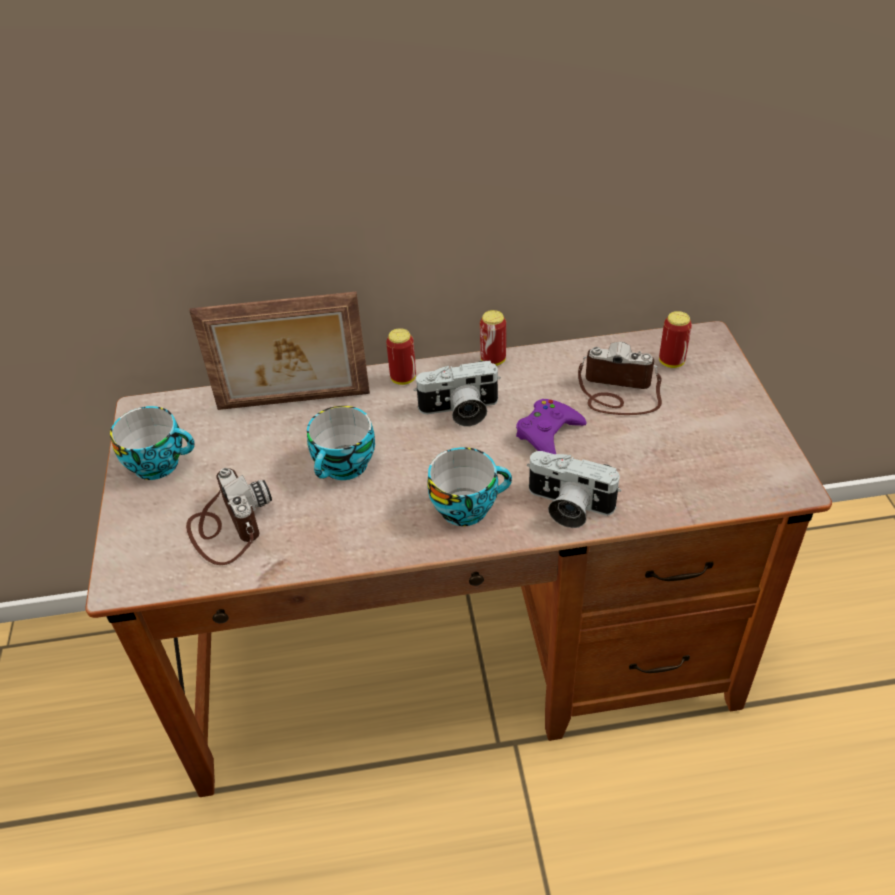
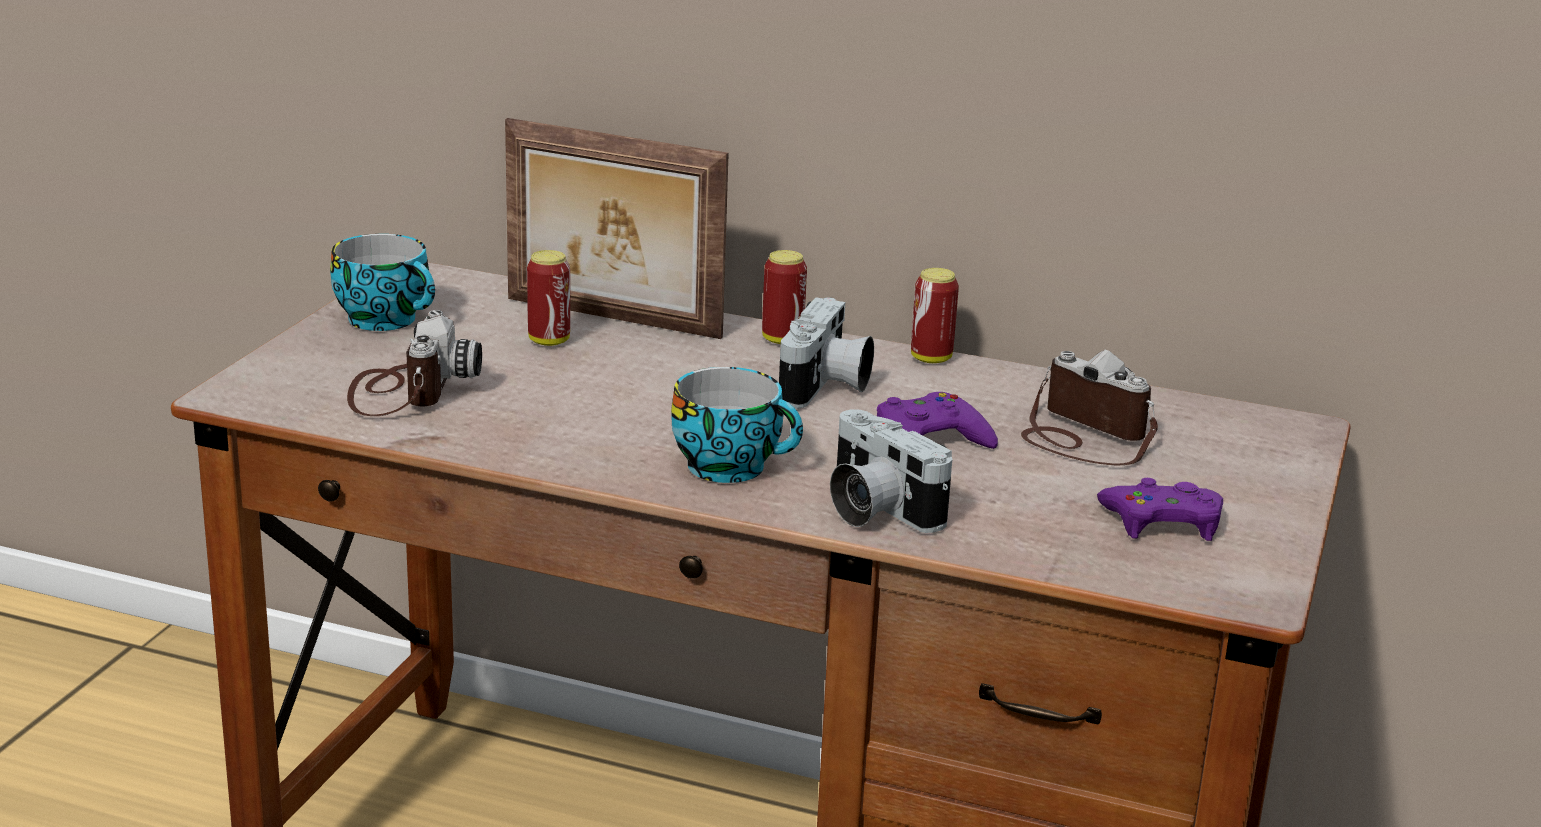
camera: 25 degrees right, 20 degrees down
(345, 467) = (610, 388): cup -> none
(460, 411) = (826, 387): camera -> camera turned 90 degrees counterclockwise
(671, 362) = (1207, 433): can -> can (549, 341)
(708, 447) = (1163, 522): none -> purple game controller

